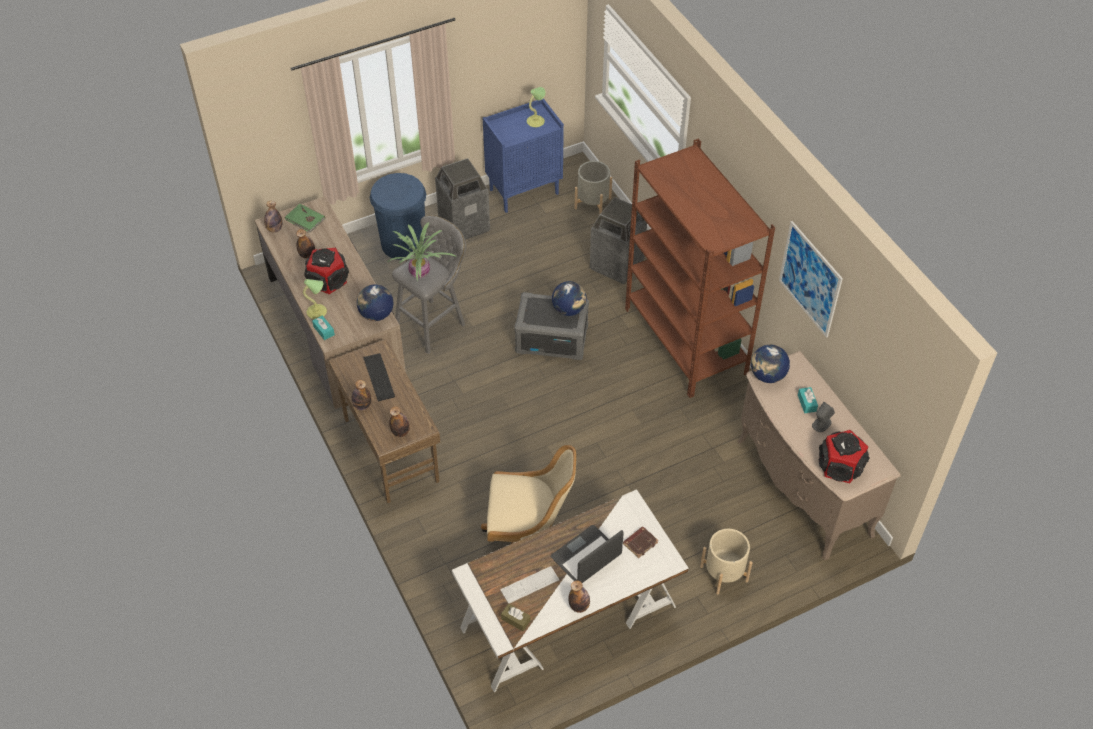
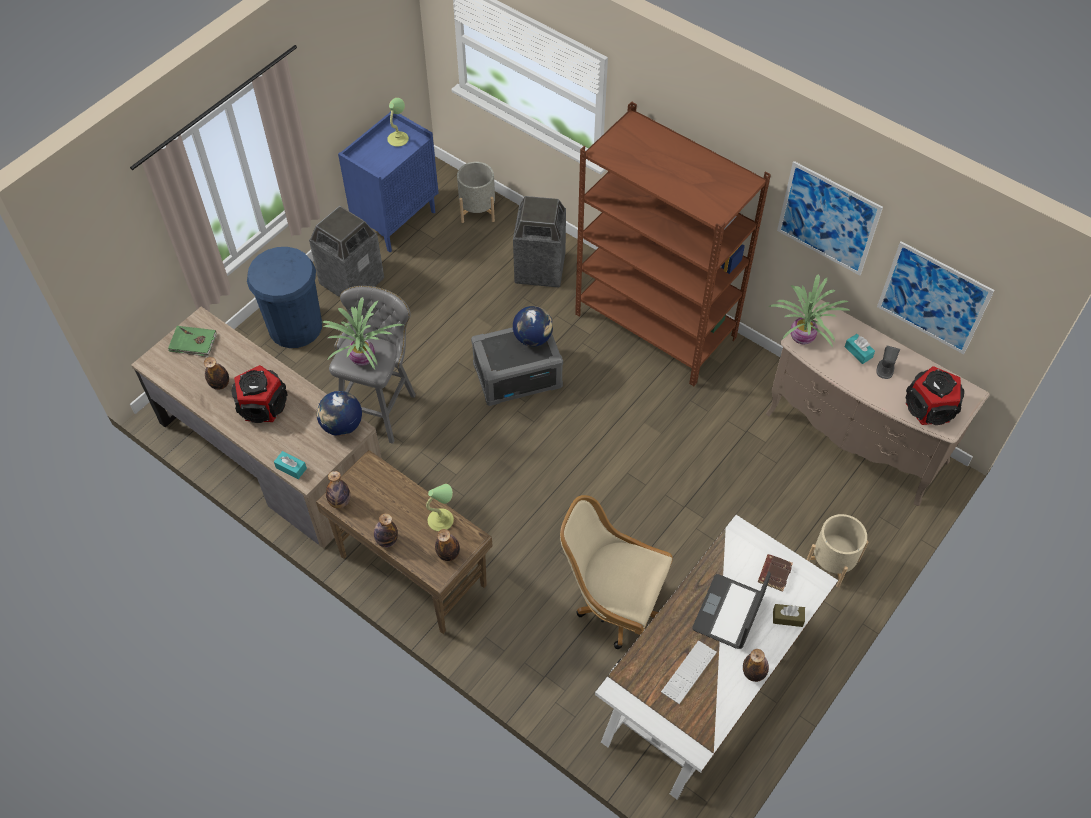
camera: 25 degrees left, 5 degrees up
(274, 229) = (162, 367): bottle -> bottle (340, 502)
(317, 312) = (271, 449): table lamp -> table lamp (441, 520)
(377, 377) = (385, 499): keyboard -> none
(515, 620) = (697, 719): brown tissue box -> brown tissue box (787, 618)
(528, 534) = (613, 604): beige office chair -> beige office chair turned 135 degrees counterclockwise
(767, 376) = (803, 337): globe -> potted plant
(870, 372) = (933, 298): none -> picture

